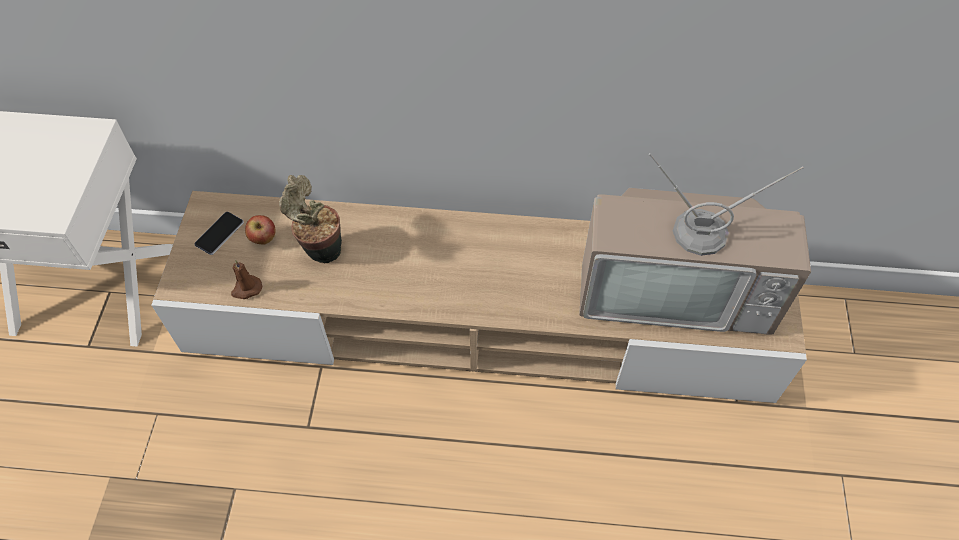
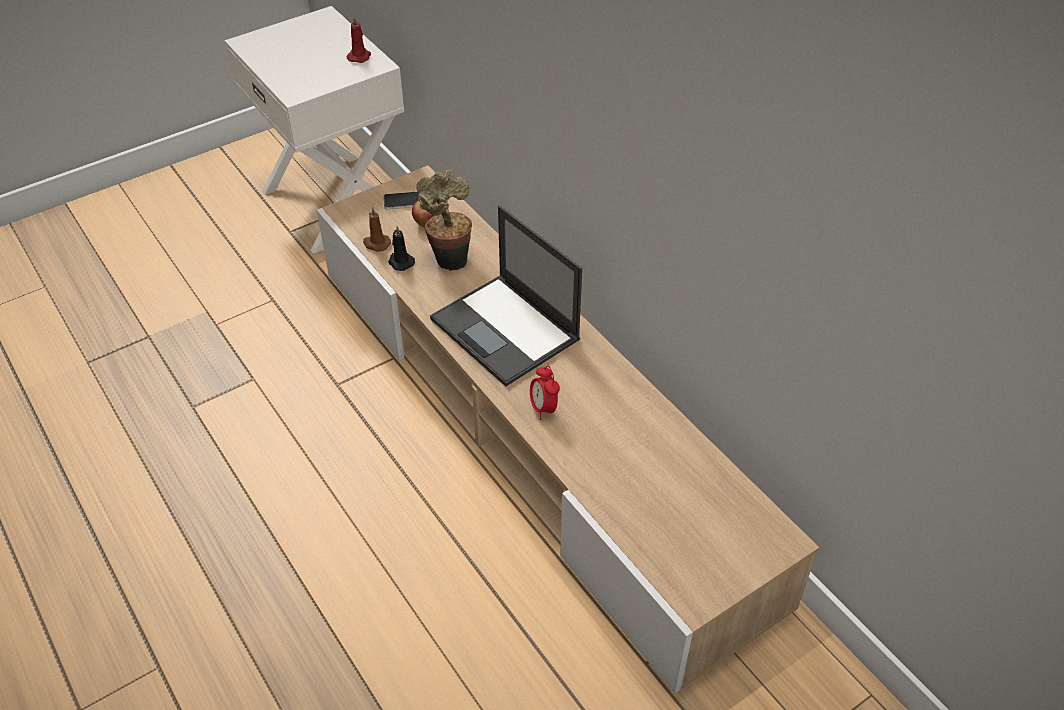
camera: 50 degrees right, 10 degrees down
(62, 136) = (359, 56): none -> red candle
(287, 286) = (400, 262): none -> black candle
(439, 268) = (506, 330): none -> laptop
(540, 299) = (543, 408): none -> alarm clock
(676, 287) = (657, 491): television -> none

